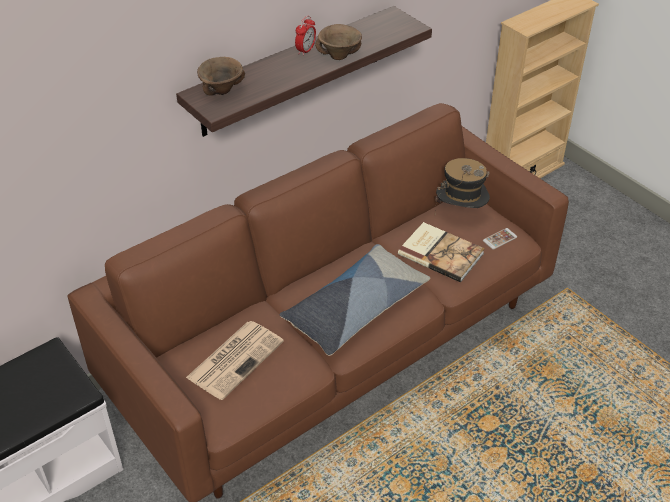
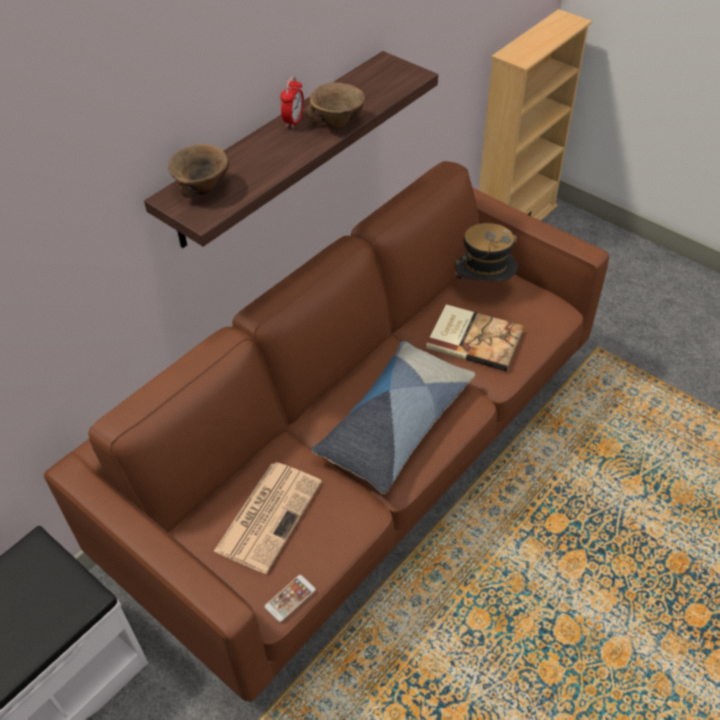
camera: 10 degrees left, 5 degrees up
(500, 239) = (535, 311): phone -> phone (290, 598)

